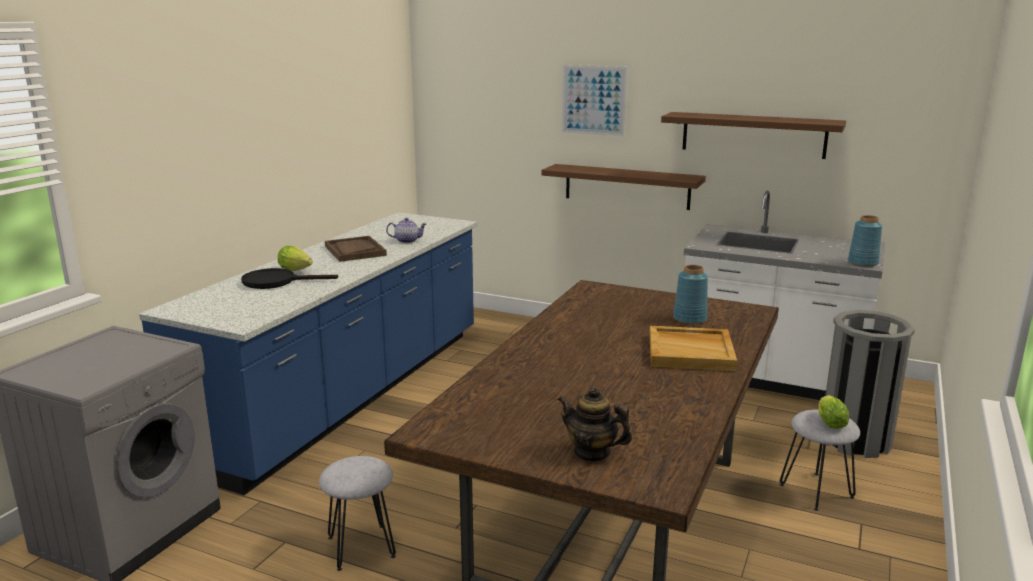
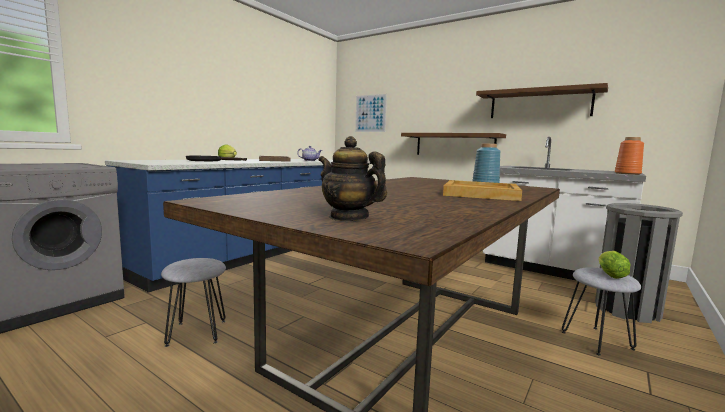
camera: 10 degrees right, 10 degrees down
(593, 100) = (435, 92): picture -> picture (370, 113)
(862, 263) = (627, 173): blue vase -> orange vase

